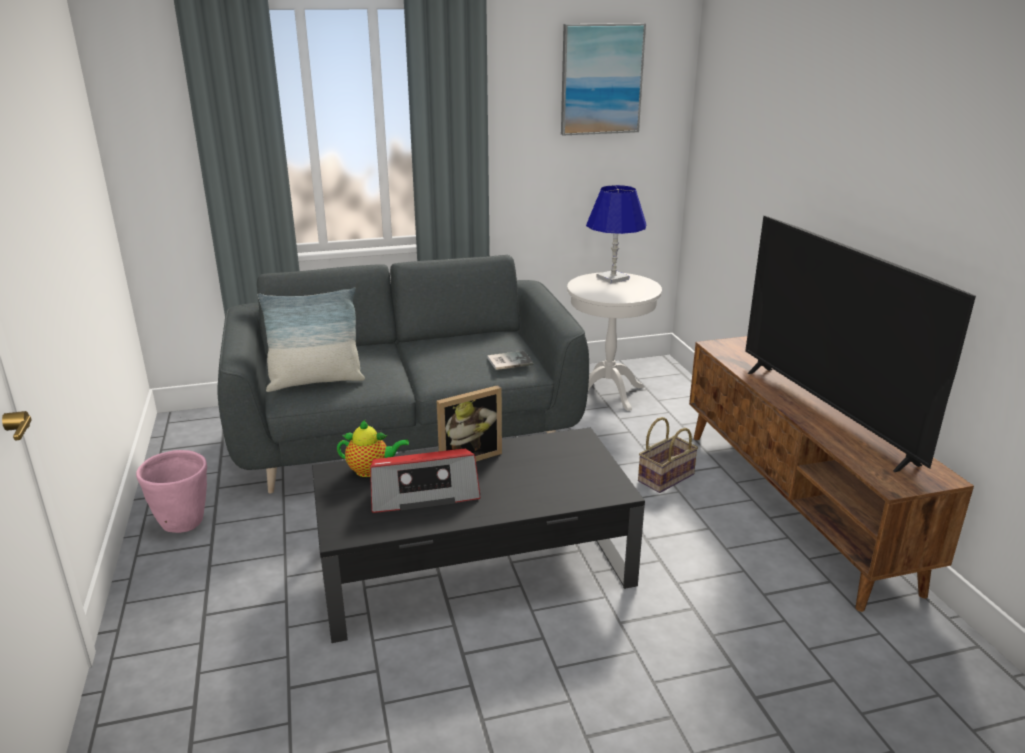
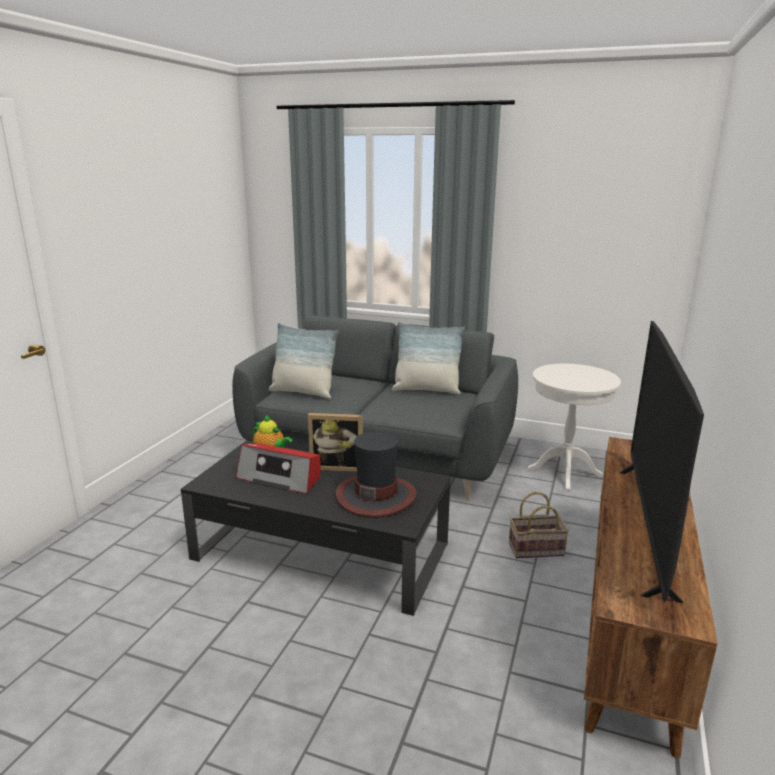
camera: 35 degrees right, 5 degrees down
(184, 524) = (201, 463): pink planter -> none
(458, 339) = (426, 390): none -> pillow
(508, 361) = (438, 411): book -> none
(552, 474) = (376, 496): none -> hat
(601, 79) = (606, 196): picture -> none
(613, 278) = (584, 370): blue table lamp -> none

